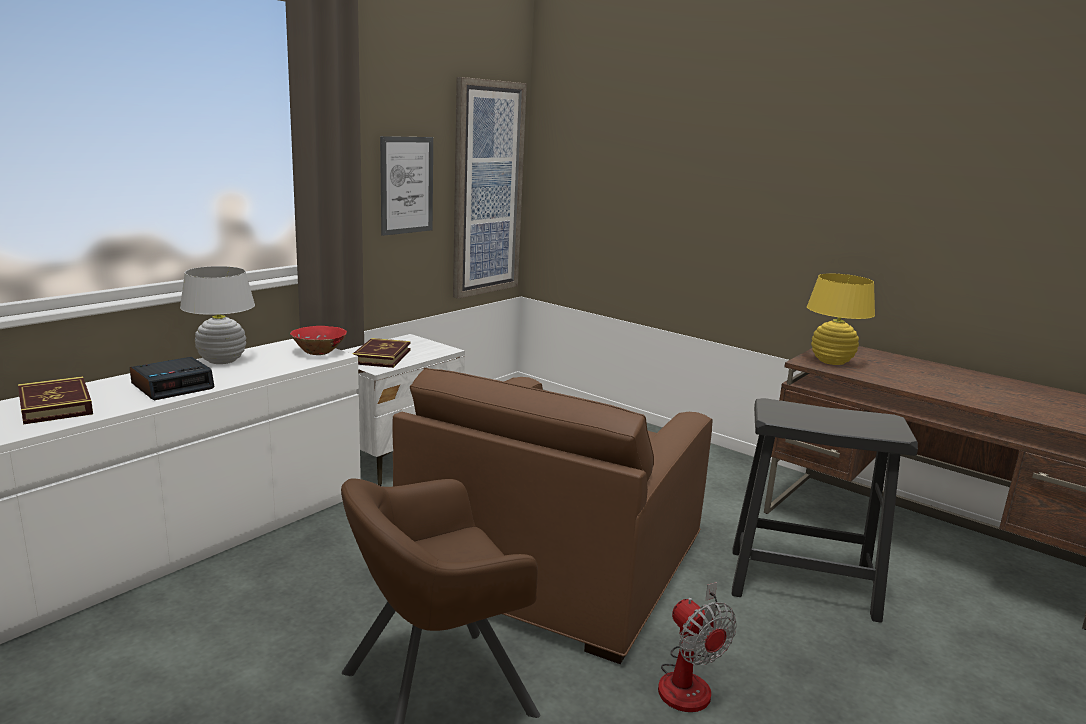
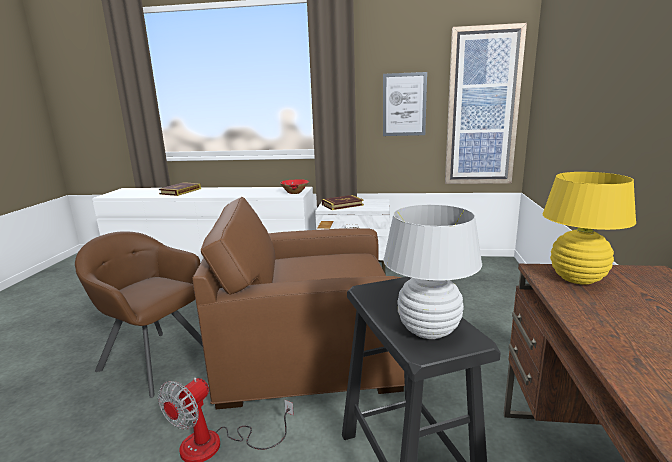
camera: 60 degrees right, 0 degrees up
(173, 386) = (218, 193): alarm clock -> none
(222, 360) = (258, 189): white table lamp -> white table lamp (428, 330)

